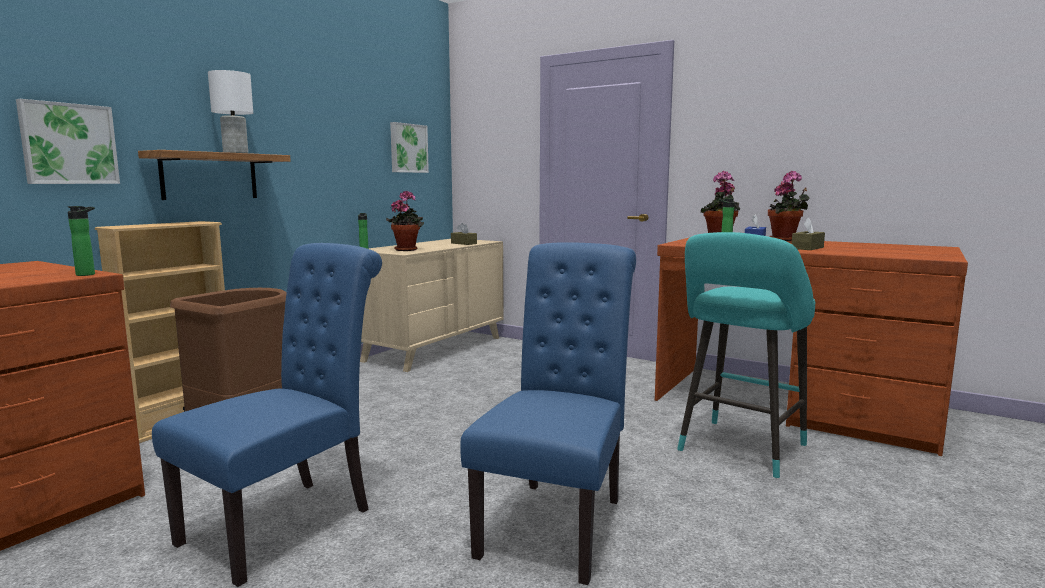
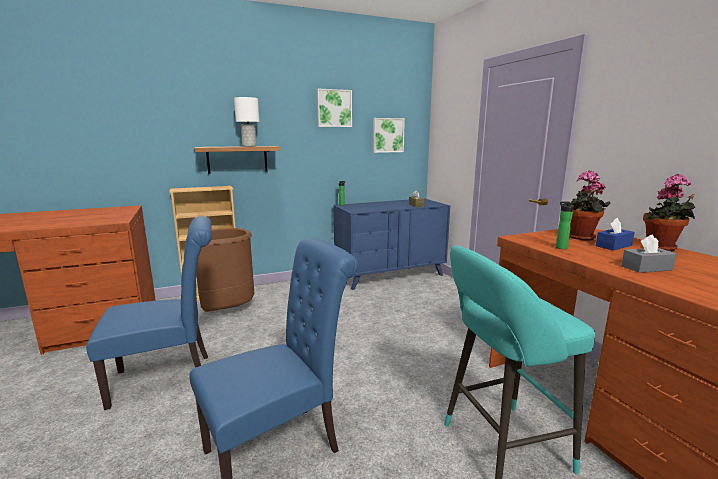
camera: 35 degrees right, 5 degrees up
(68, 144) = (157, 145): picture -> picture (334, 108)
(88, 274) = (117, 221): bottle -> none
(407, 249) = (365, 208): potted plant -> none
(435, 349) = (390, 275): beige dresser -> blue dresser
(807, 248) = (646, 268): brown tissue box -> grey tissue box

